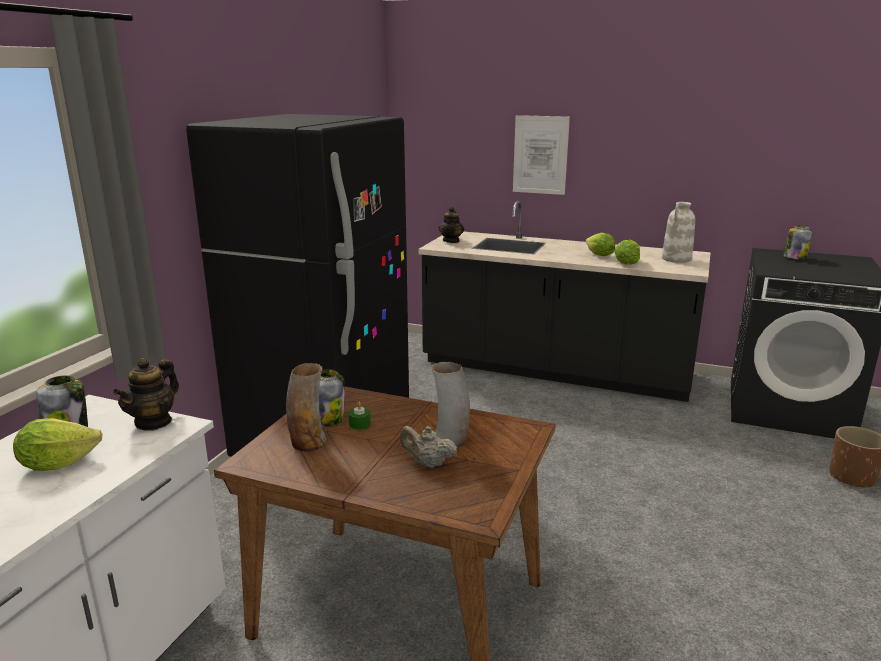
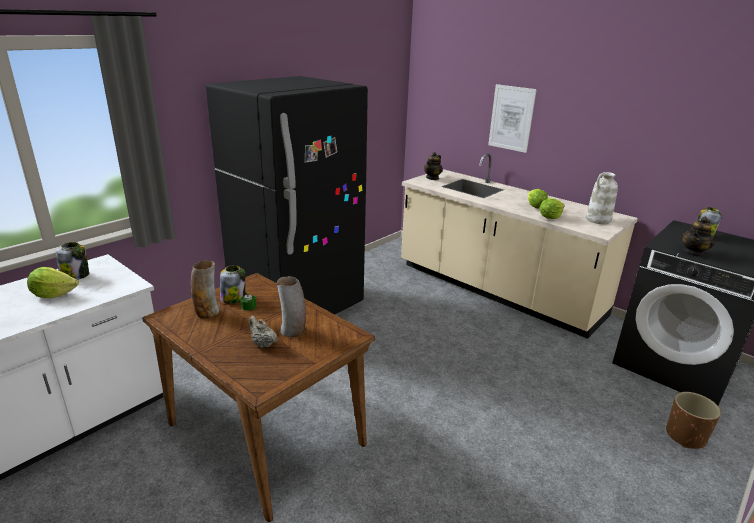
camera: 20 degrees right, 5 degrees up
(153, 422) = (122, 279): teapot -> teapot (693, 253)
(555, 370) = (497, 290): black counter -> beige counter

